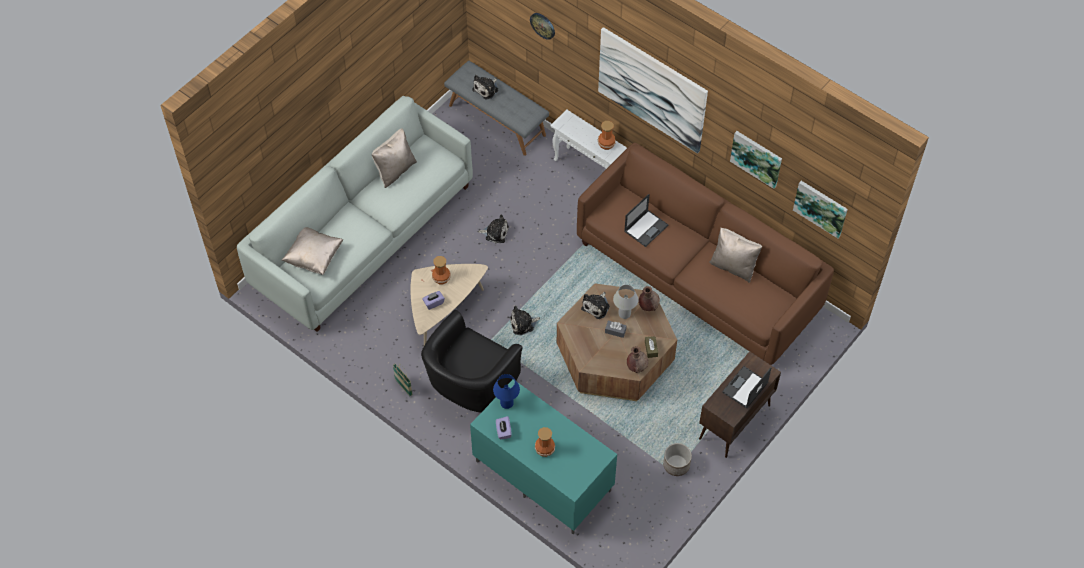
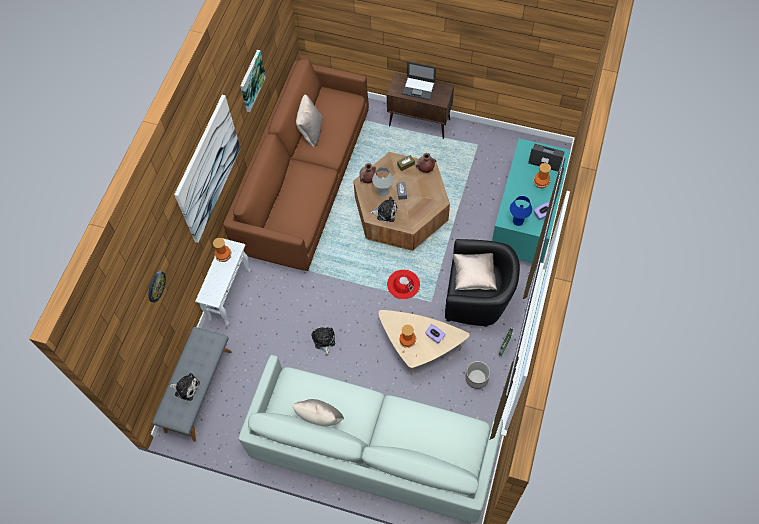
camera: 110 degrees left, 5 degrees up
(314, 257) = (447, 445): beige pillow -> beige pillow (473, 276)
(523, 323) = (403, 284): plush toy -> red hat
(646, 228) = (300, 198): laptop -> laptop (545, 157)
(676, 465) = (471, 145): planter -> planter (477, 378)
(821, 208) = (276, 38): picture -> none

